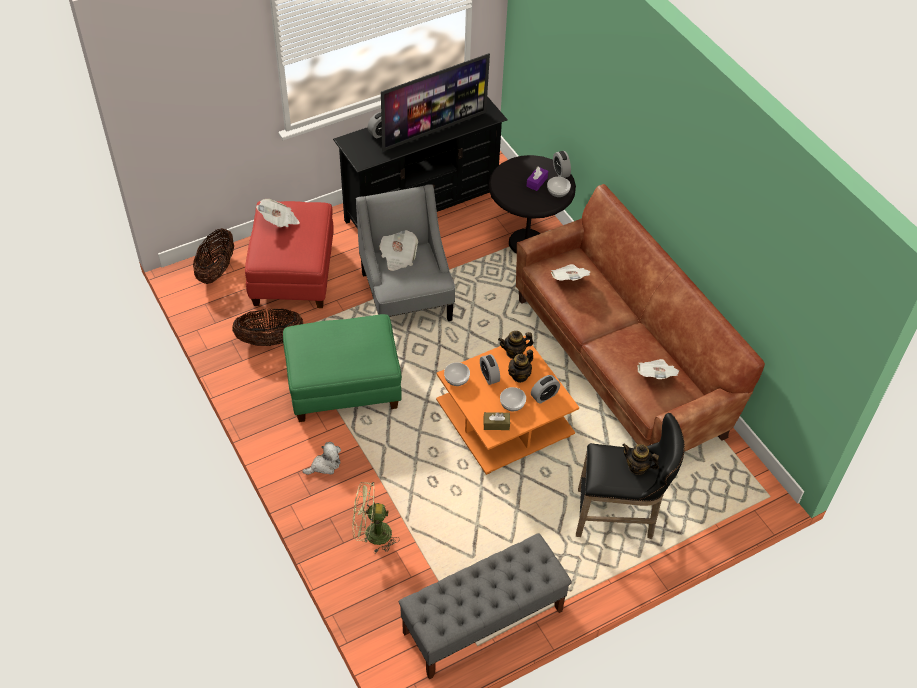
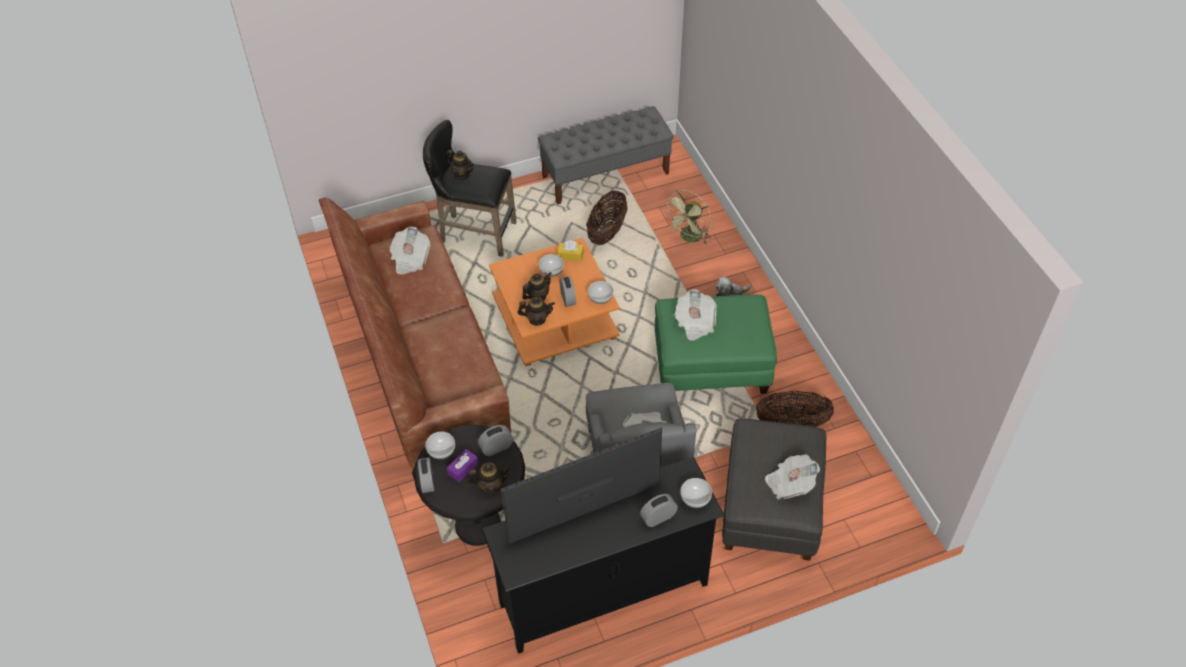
camera: 170 degrees left, 0 degrees up
(216, 270) = (865, 522): basket -> basket (607, 232)
(293, 273) = (770, 509): red ottoman -> grey ottoman
(354, 145) = (696, 498): none -> bowl
(372, 534) = (689, 238): green fan -> green fan turned 120 degrees clockwise
(496, 424) = (570, 255): brown tissue box -> yellow tissue box
(512, 173) = (490, 486): none -> teapot
(544, 396) = (518, 276): alarm clock -> alarm clock (496, 448)
(569, 280) = (460, 364): newspaper -> newspaper (695, 323)

